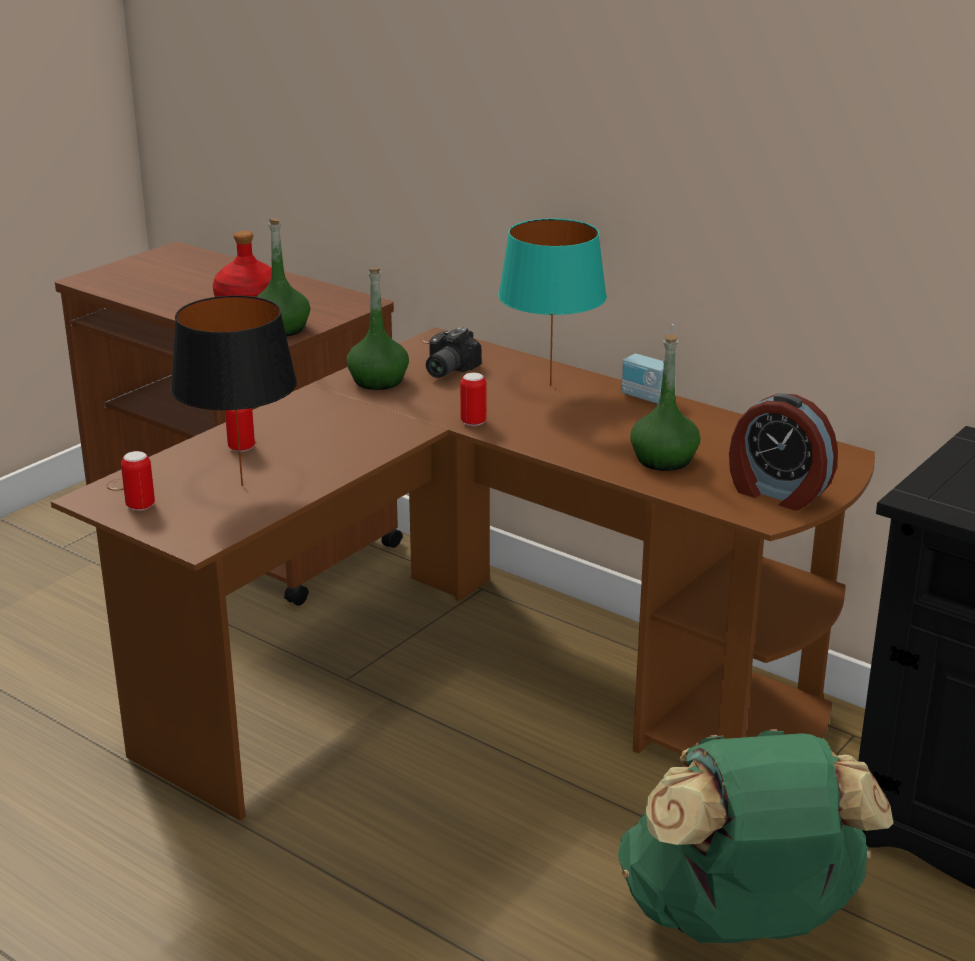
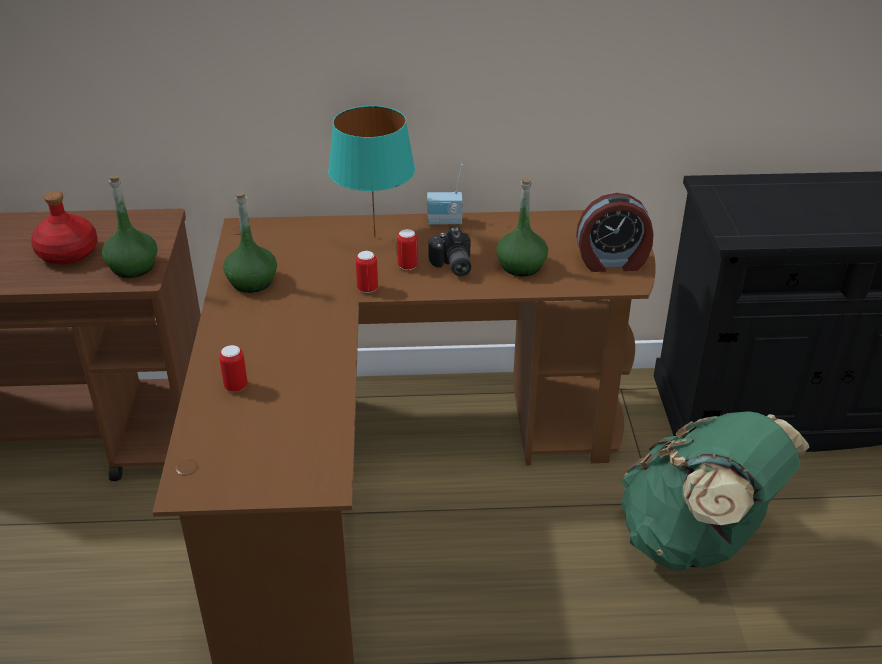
camera: 40 degrees left, 10 degrees up
(140, 506) = (235, 477): can -> can (407, 266)
(242, 485) = (285, 418): black table lamp -> none
(445, 370) = (286, 252): camera -> camera (451, 266)

